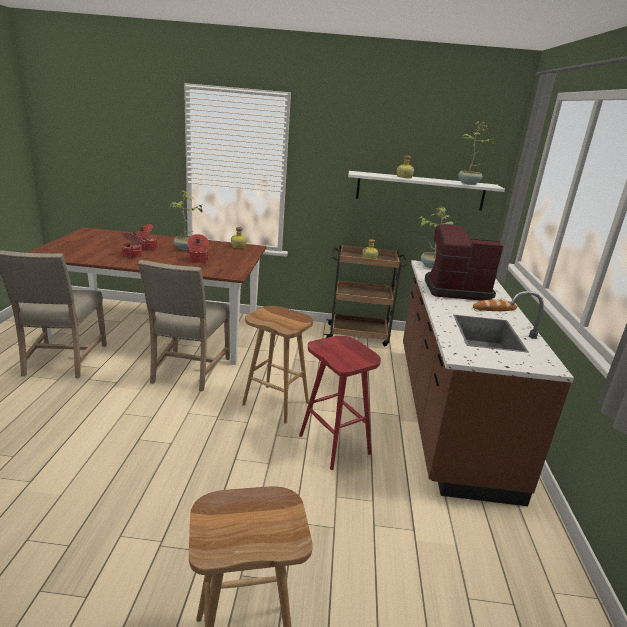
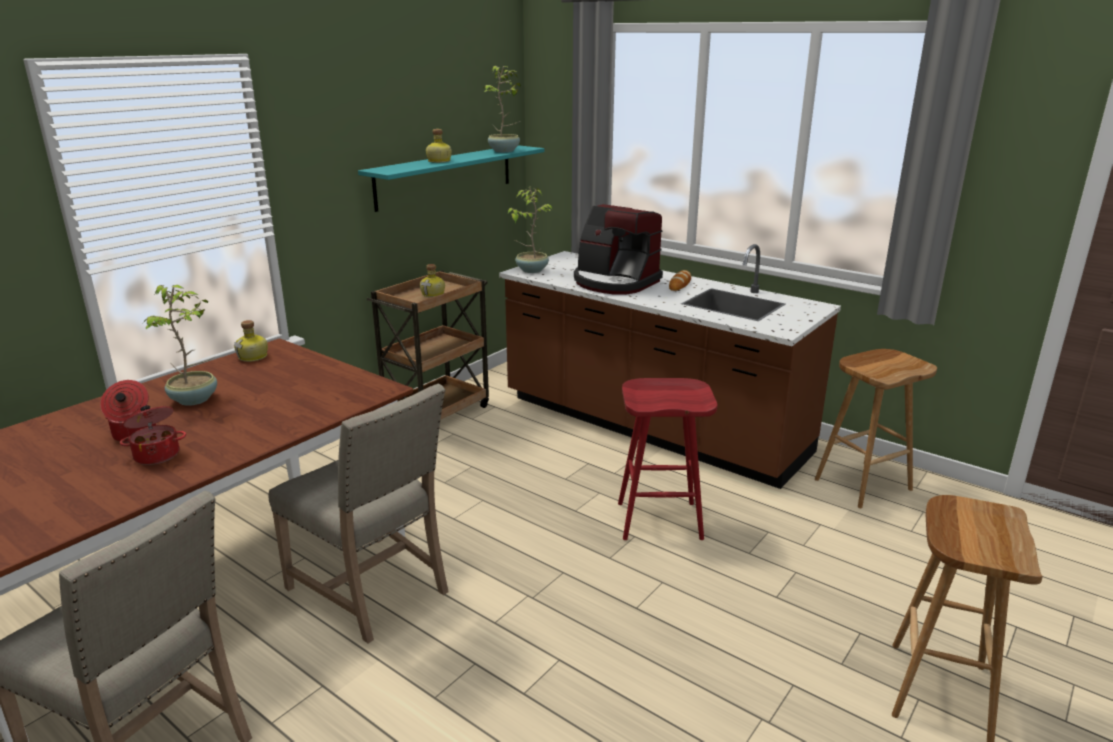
camera: 55 degrees left, 0 degrees up
(198, 260) = (275, 401): cooking pot -> none
(277, 403) = (540, 534): brown stool -> brown stool (863, 484)
(420, 191) = (445, 176): white shelf -> turquoise shelf
(455, 289) = (615, 282): coffee machine -> coffee machine turned 90 degrees counterclockwise

